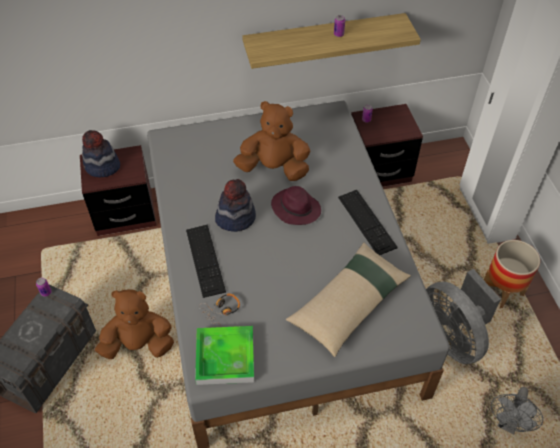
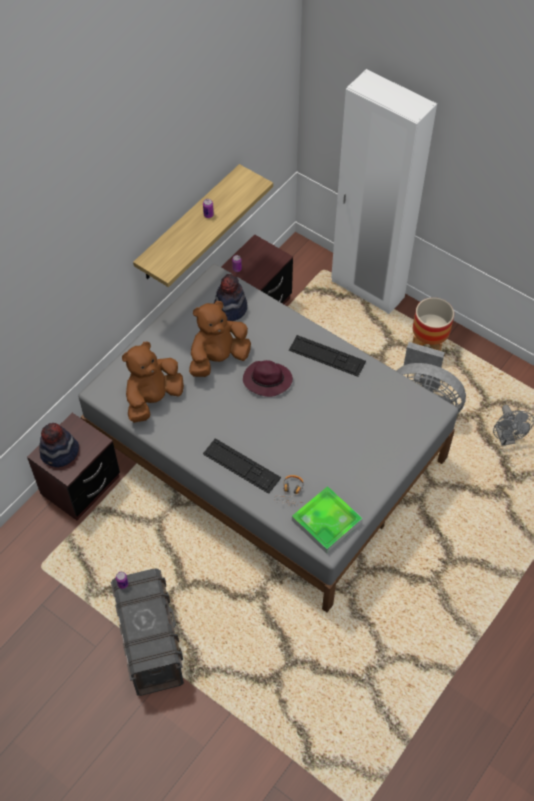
camera: 40 degrees left, 5 degrees up
(139, 344) = (206, 577): brown plush toy -> brown plush toy (153, 399)
(235, 217) = (230, 418): hat -> hat (230, 308)
(349, 303) = (371, 425): beige pillow -> none

